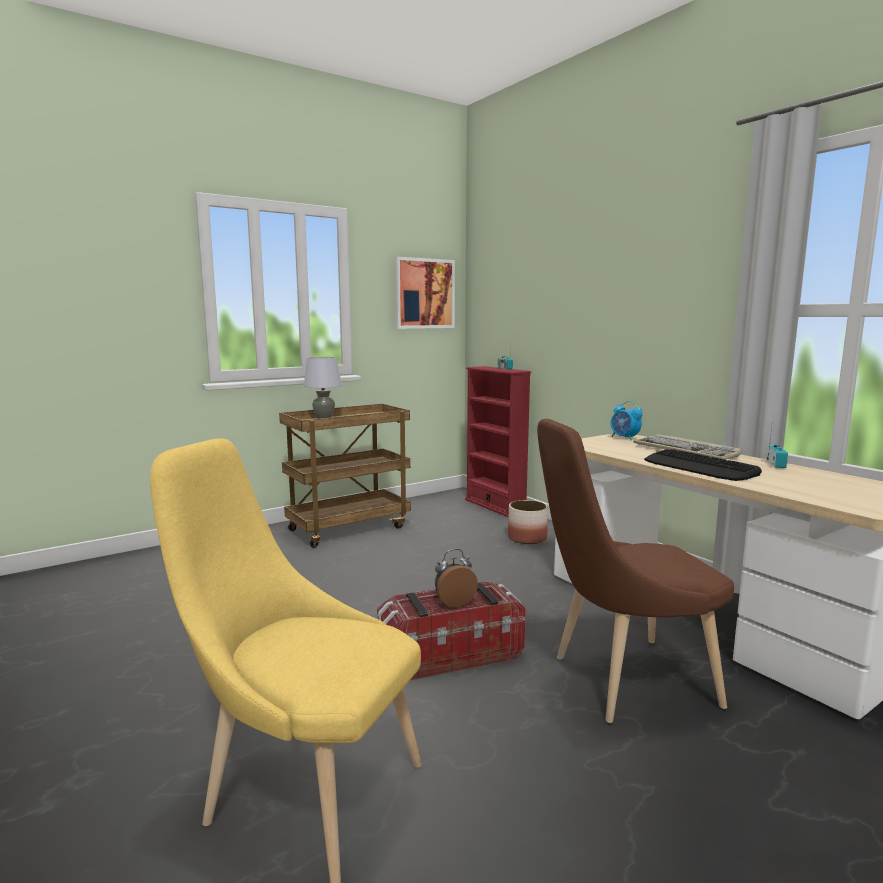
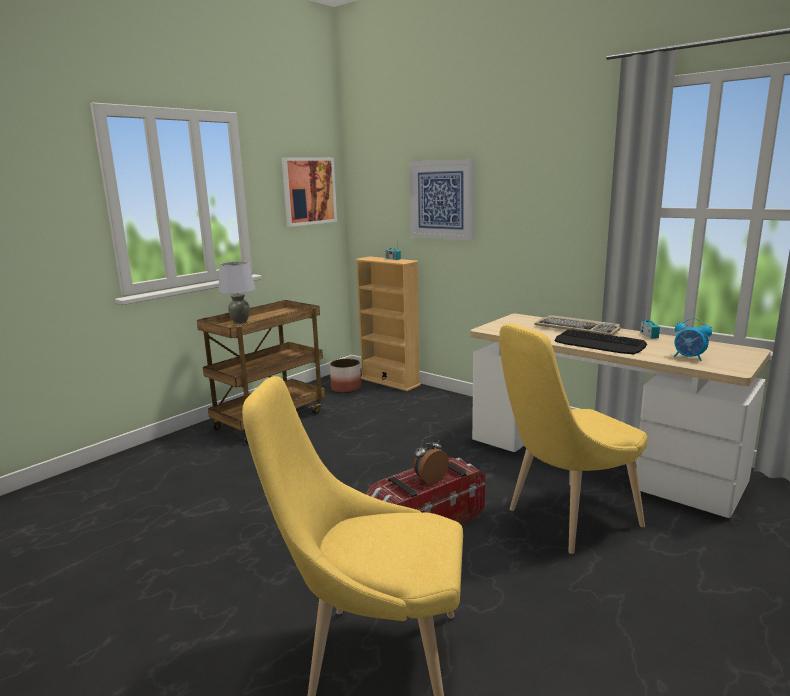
camera: 15 degrees left, 5 degrees up
(495, 506) = (390, 382): red bookcase -> beige bookcase
(527, 538) = (433, 409): planter -> planter (346, 388)
(557, 302) = (441, 199): none -> picture
(623, 681) = (566, 520): brown chair -> yellow chair
(624, 438) = (521, 320): alarm clock -> alarm clock (689, 358)

